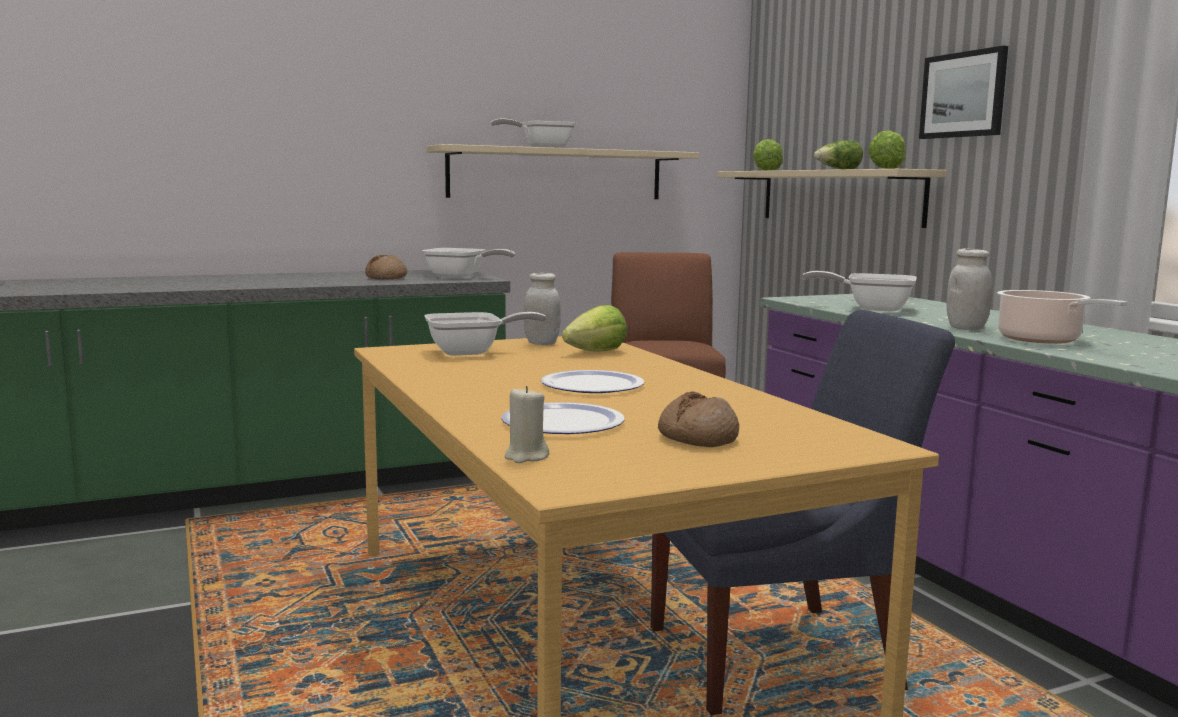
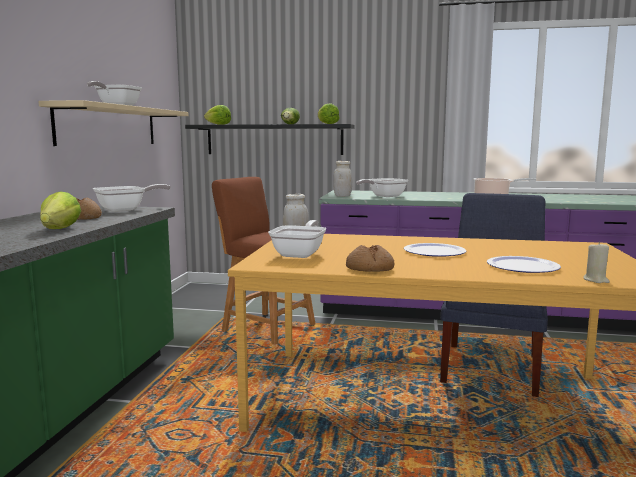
camera: 55 degrees left, 0 degrees up
(596, 352) = (341, 239): lettuce -> lettuce (59, 229)
(697, 438) = (567, 257): bread -> bread (369, 268)
(838, 197) = (274, 139): beige shelf -> black shelf
(963, 95) = (361, 87): picture -> none
(966, 328) = (454, 198): white jar -> white jar (342, 196)

